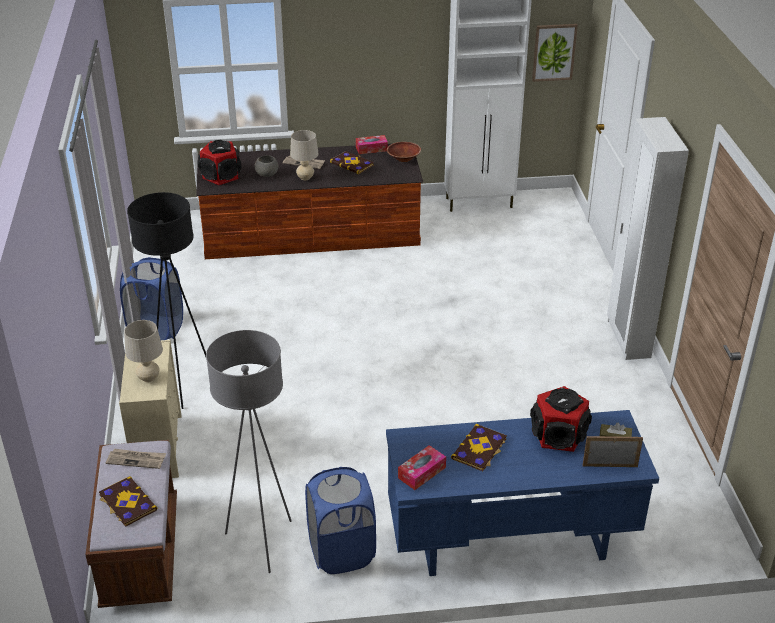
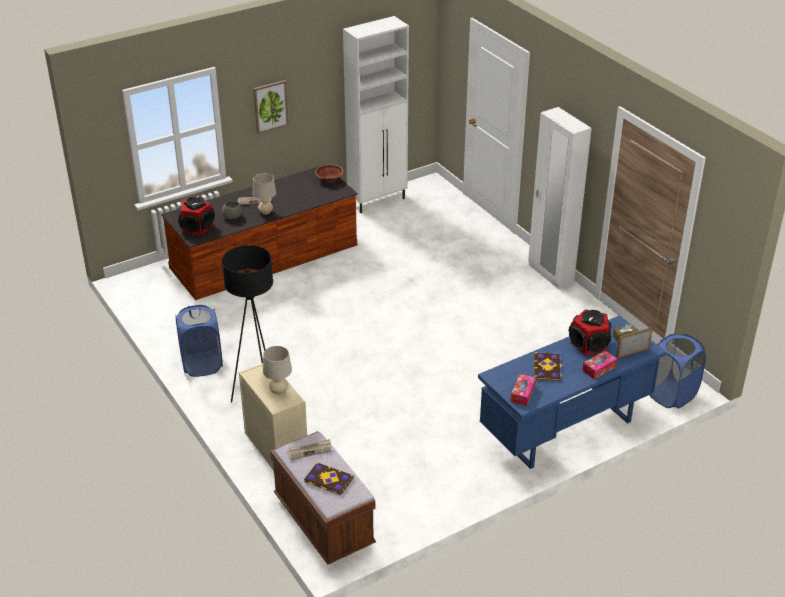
camera: 25 degrees left, 0 degrees up
(262, 543) = (403, 486): grey floor lamp -> none
(341, 552) = (462, 473): blue laundry basket -> blue laundry basket (671, 395)
(352, 163) = (293, 192): book -> none
(371, 149) = (298, 177): tissue box -> tissue box (599, 368)
(554, 52) = (417, 70): picture -> picture (270, 106)

